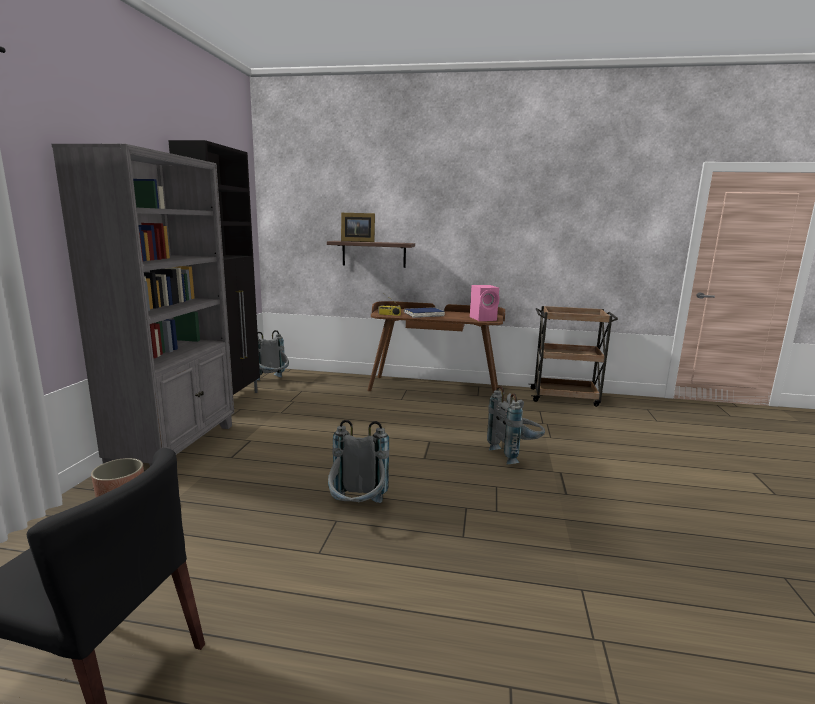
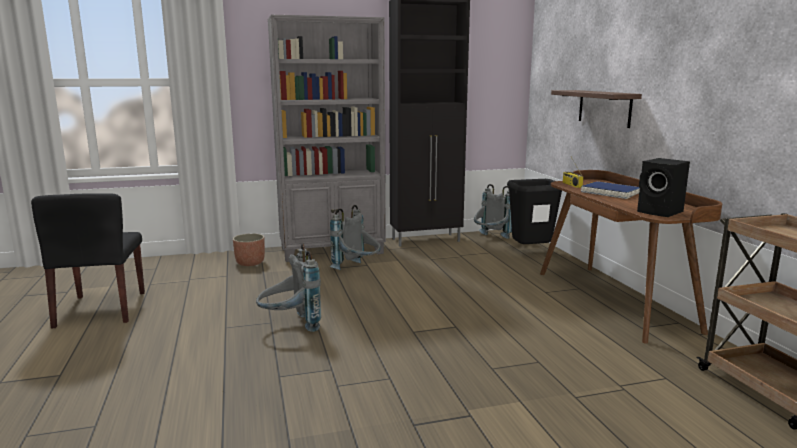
camera: 65 degrees right, 0 degrees up
(323, 380) = (531, 252): none -> black trash can
(357, 241) = (581, 91): picture frame -> none
(484, 319) = (661, 212): pink speaker -> black speaker
(515, 454) = (484, 378): grey backpack -> grey backpack (358, 270)

